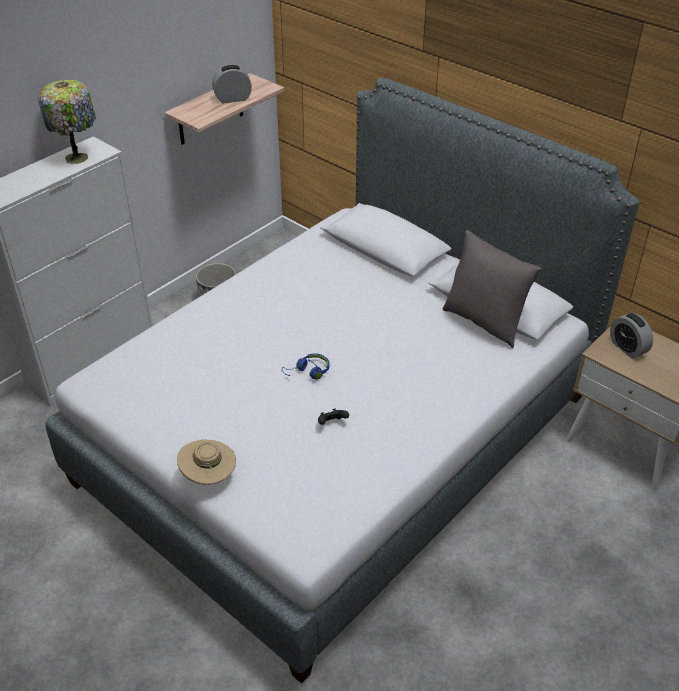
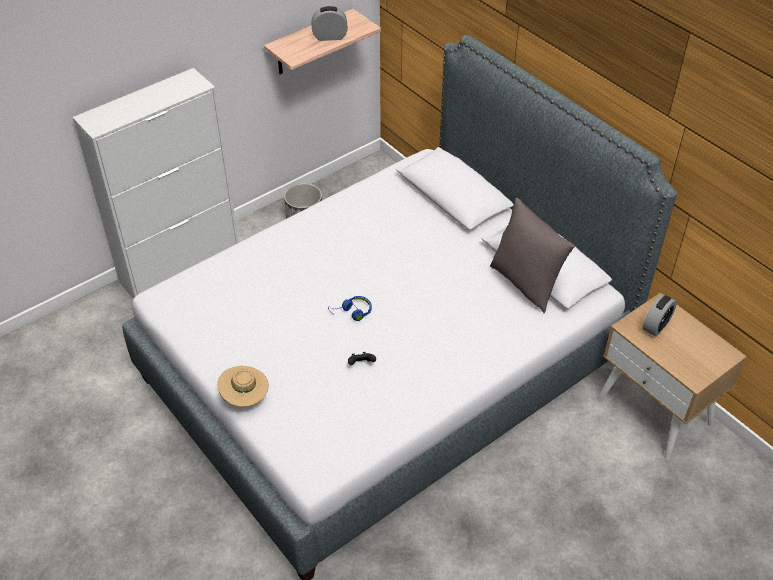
camera: 10 degrees right, 5 degrees up
(78, 157) = (175, 89): table lamp -> none
(627, 348) = (656, 326): alarm clock -> alarm clock turned 120 degrees counterclockwise

